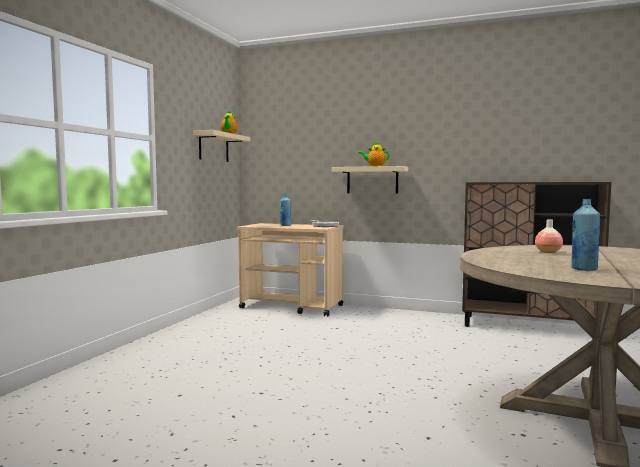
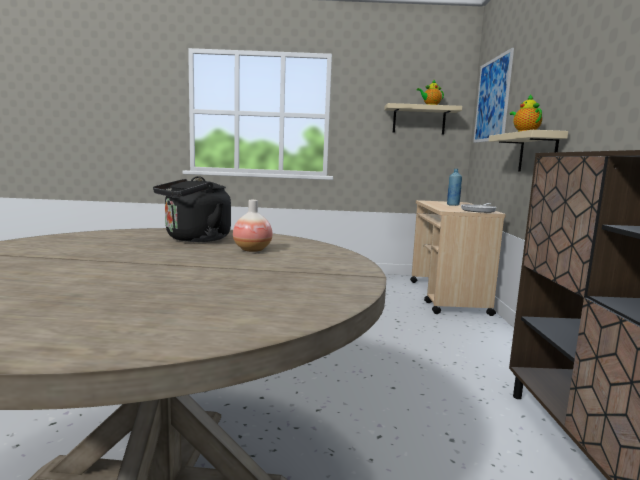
camera: 70 degrees right, 5 degrees up
(283, 135) = (492, 100): none -> picture
(518, 257) = (194, 239): none -> black kettle
(584, 269) = (80, 249): blue bottle -> none

